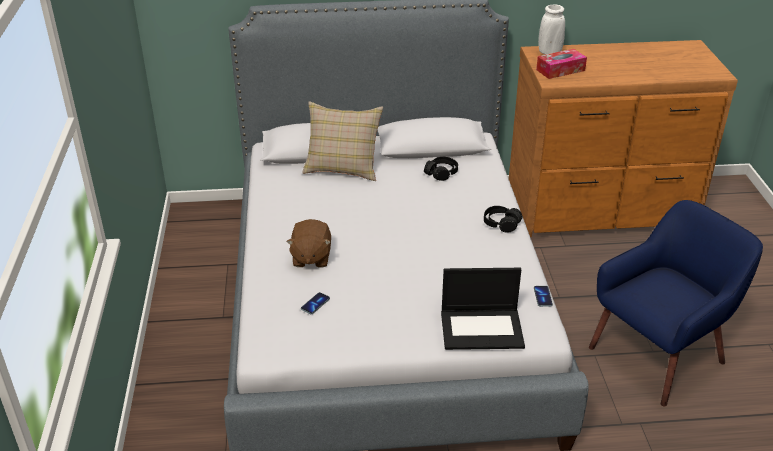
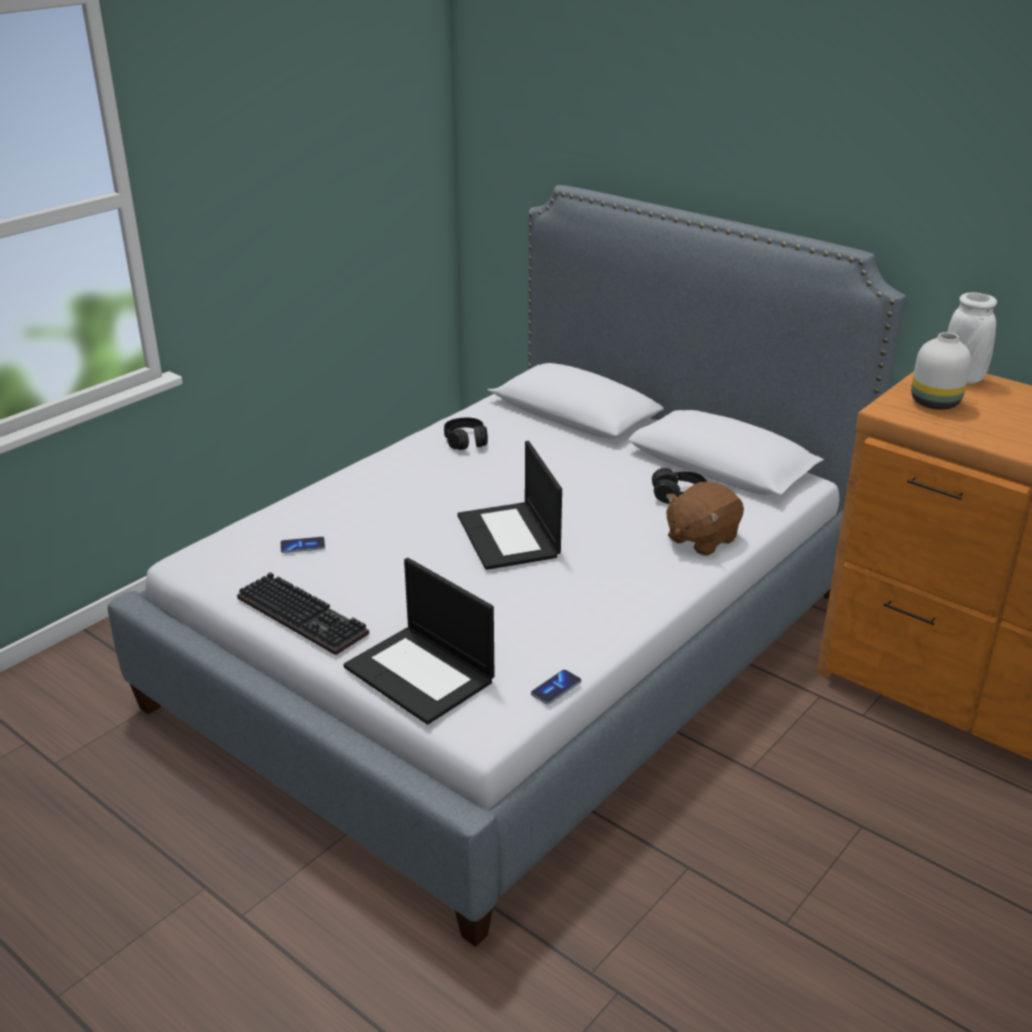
camera: 45 degrees right, 5 degrees down
(311, 257) = (381, 504): brown plush toy -> brown plush toy (701, 539)
(343, 167) = (573, 438): beige pillow -> none
(381, 338) = (306, 616): none -> keyboard
(404, 237) = (509, 536): none -> laptop
(501, 224) = (654, 584): black headphones -> black headphones (466, 441)
(560, 70) = (933, 403): tissue box -> white vase
(659, 355) = (787, 934): blue armchair -> none

